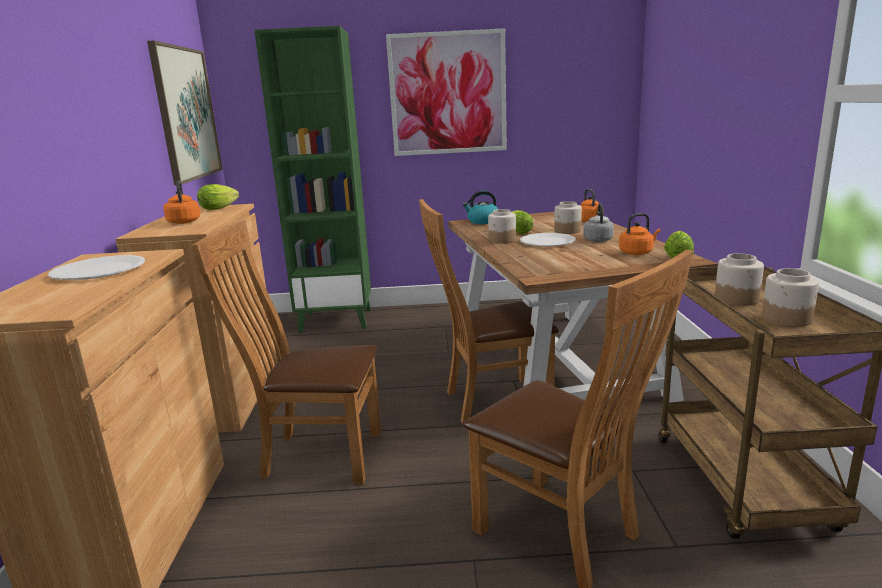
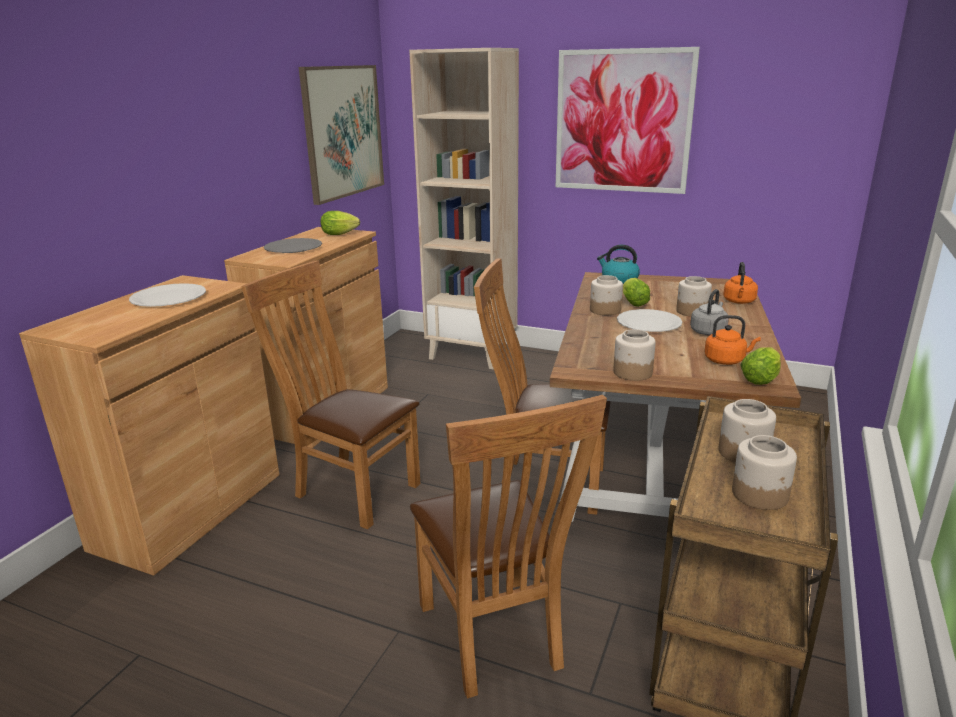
camera: 25 degrees right, 5 degrees up
(184, 221) = (293, 248): orange kettle -> grey plate
(336, 320) = (473, 353): green bookcase -> beige bookcase
(584, 271) = (632, 372): none -> jar

